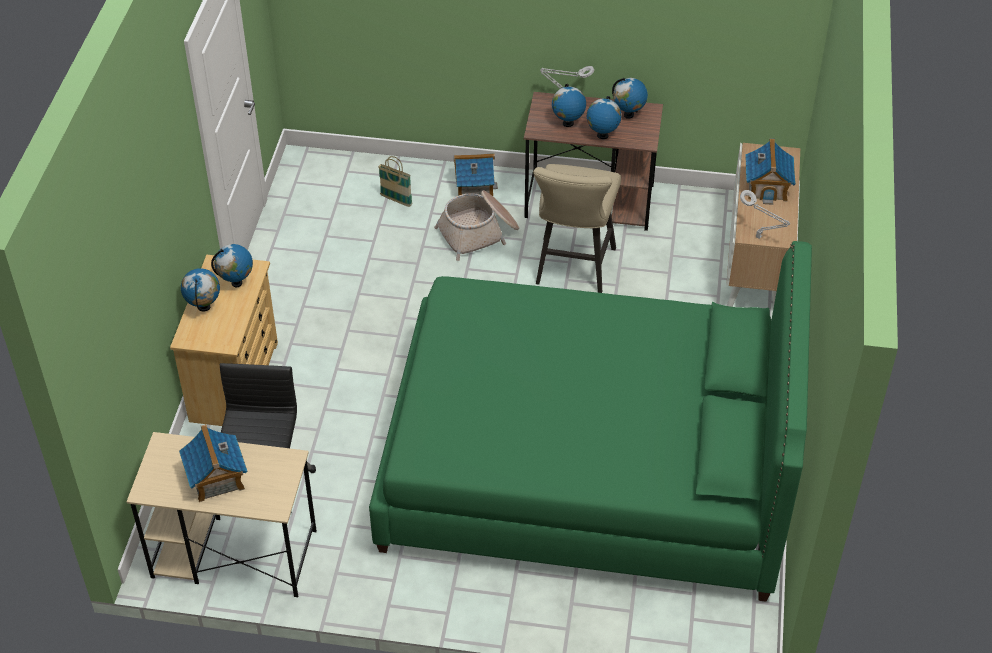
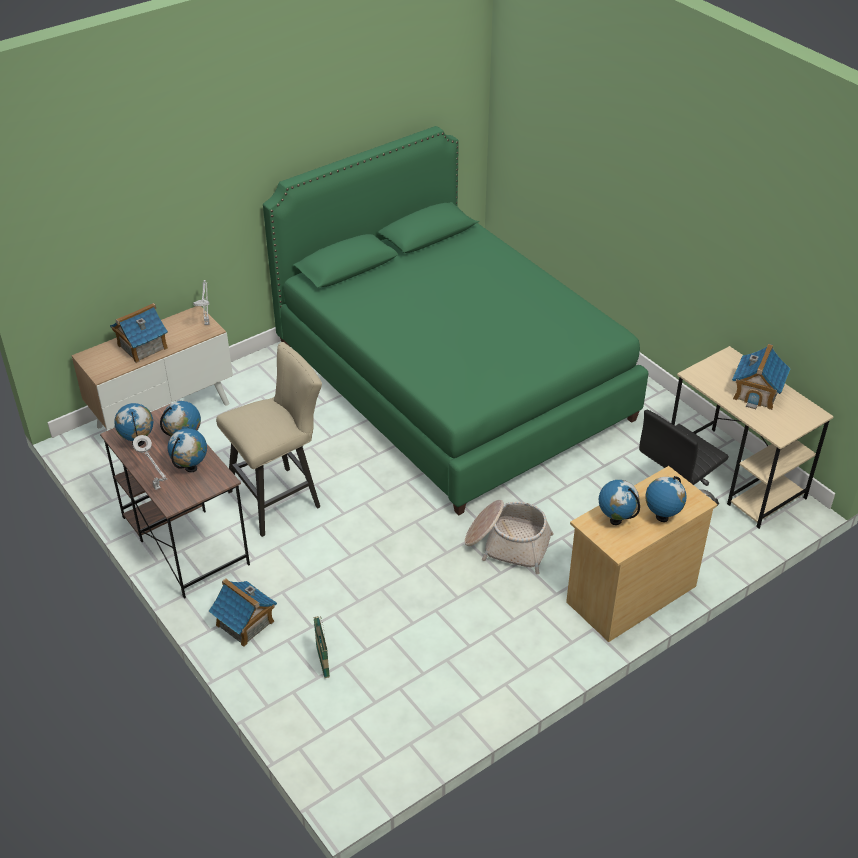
camera: 135 degrees left, 5 degrees down
(479, 233) = (301, 578): basket -> basket (507, 544)

